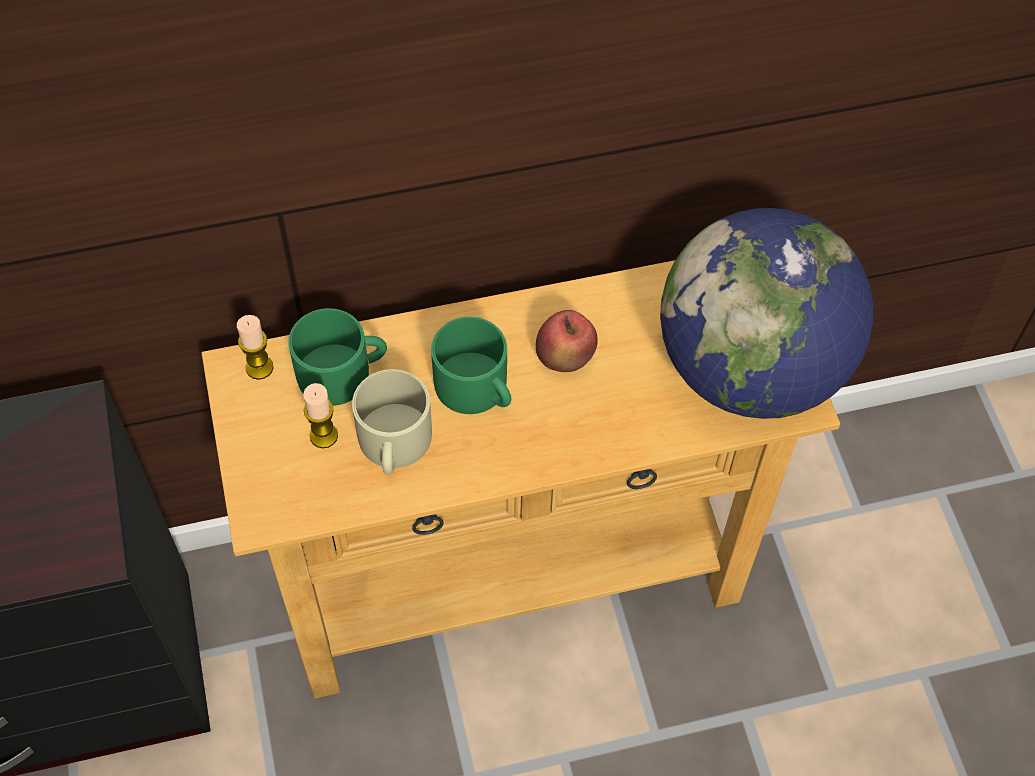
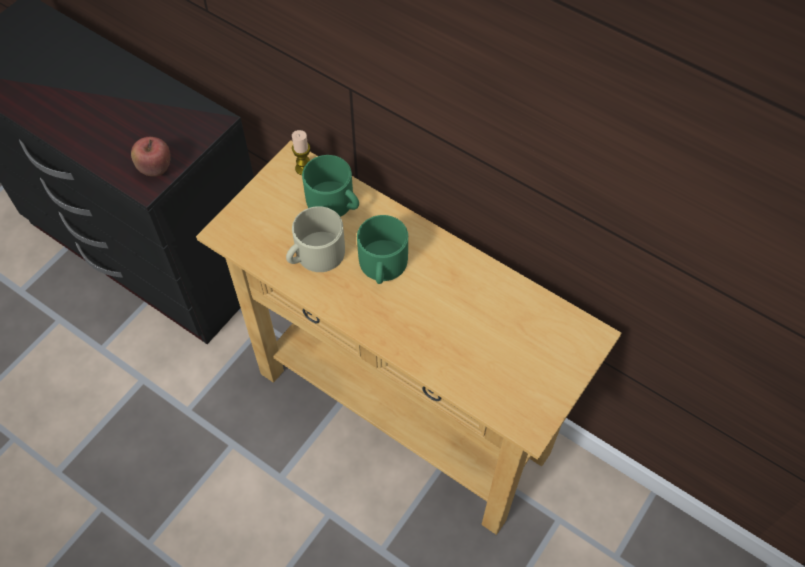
camera: 50 degrees right, 0 degrees up
(323, 436) = (292, 222): candle -> none
(565, 359) = (440, 291): apple -> apple (155, 169)
(751, 368) = (527, 384): globe -> none

